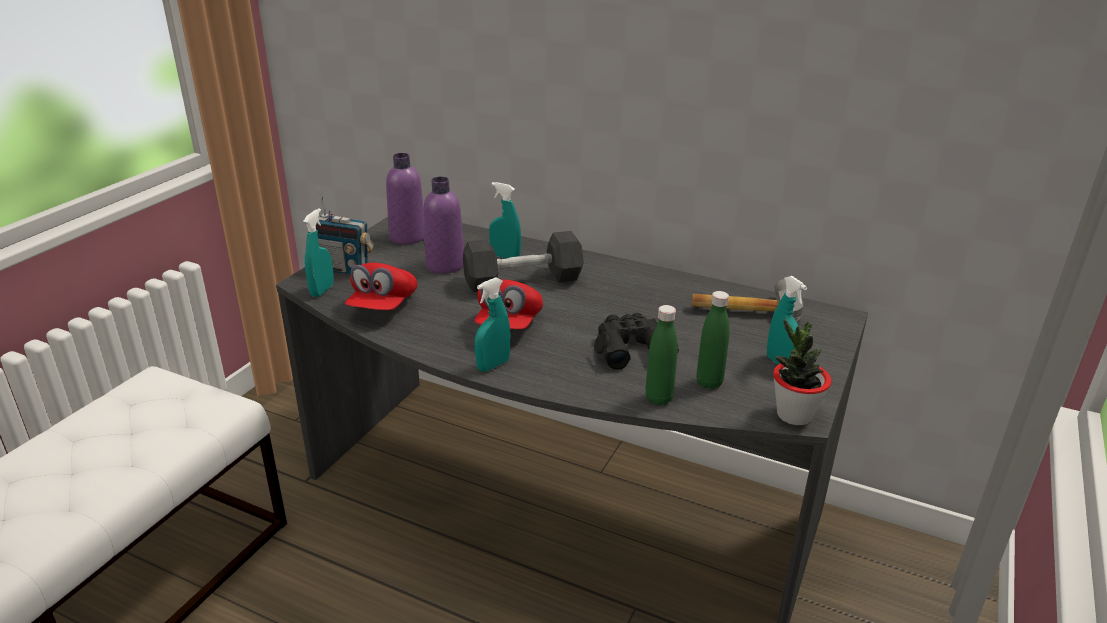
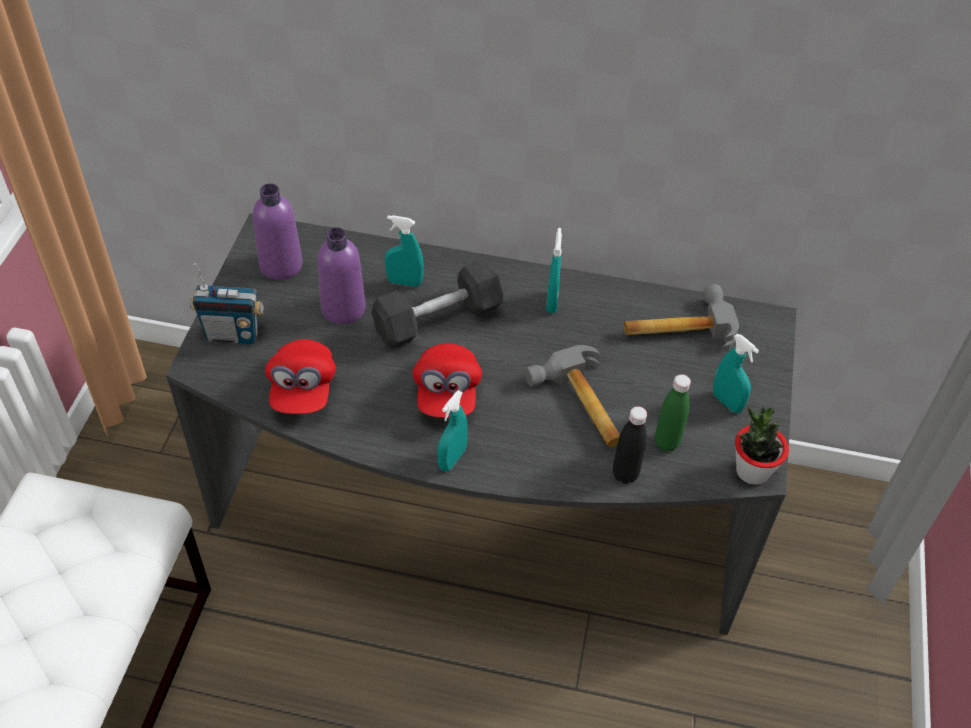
camera: 15 degrees left, 20 degrees up
(322, 290) = (224, 376): turquoise spray bottle -> turquoise spray bottle (552, 302)
(632, 348) = (581, 406): black binoculars -> hammer
(658, 399) = (625, 474): green bottle -> black bottle

